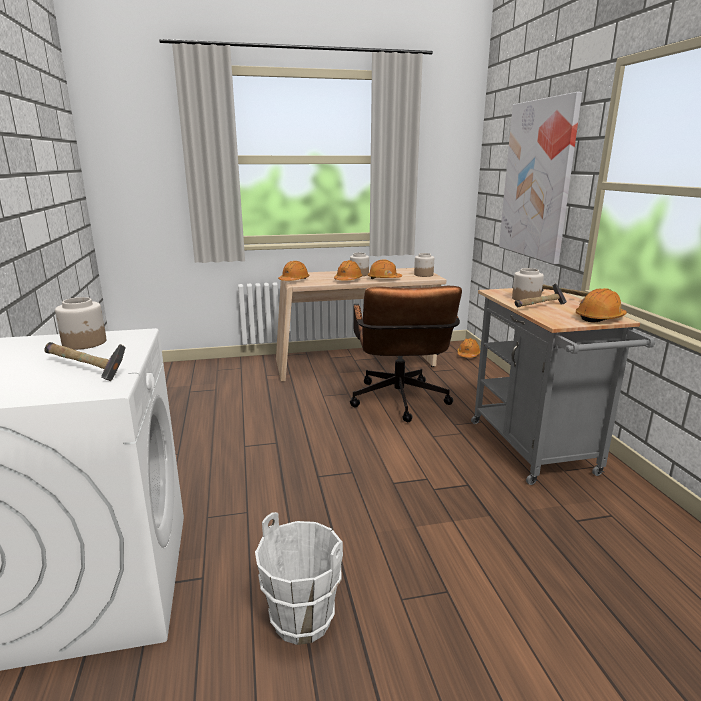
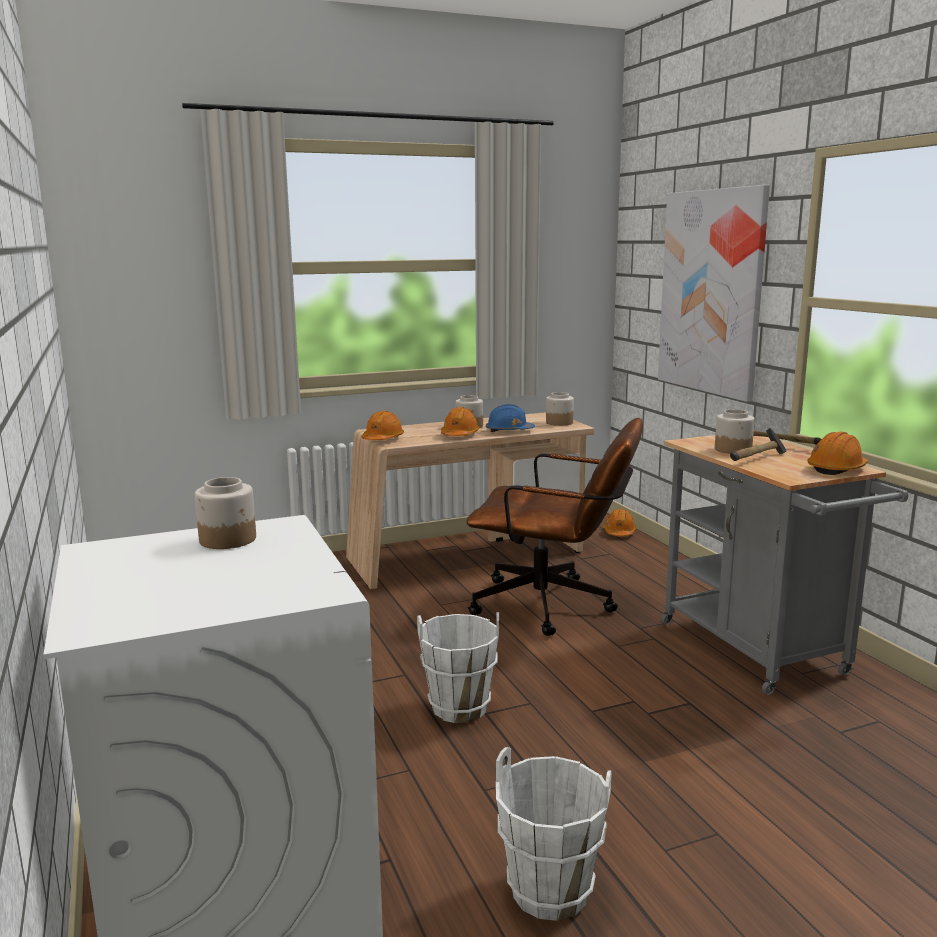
camera: 10 degrees left, 5 degrees down
(85, 369) = (270, 572): hammer -> none
(301, 470) = (459, 707): none -> white bucket
(384, 279) = (509, 431): orange hard hat -> blue hard hat
(400, 403) = (554, 606): brown office chair -> brown office chair turned 60 degrees counterclockwise

